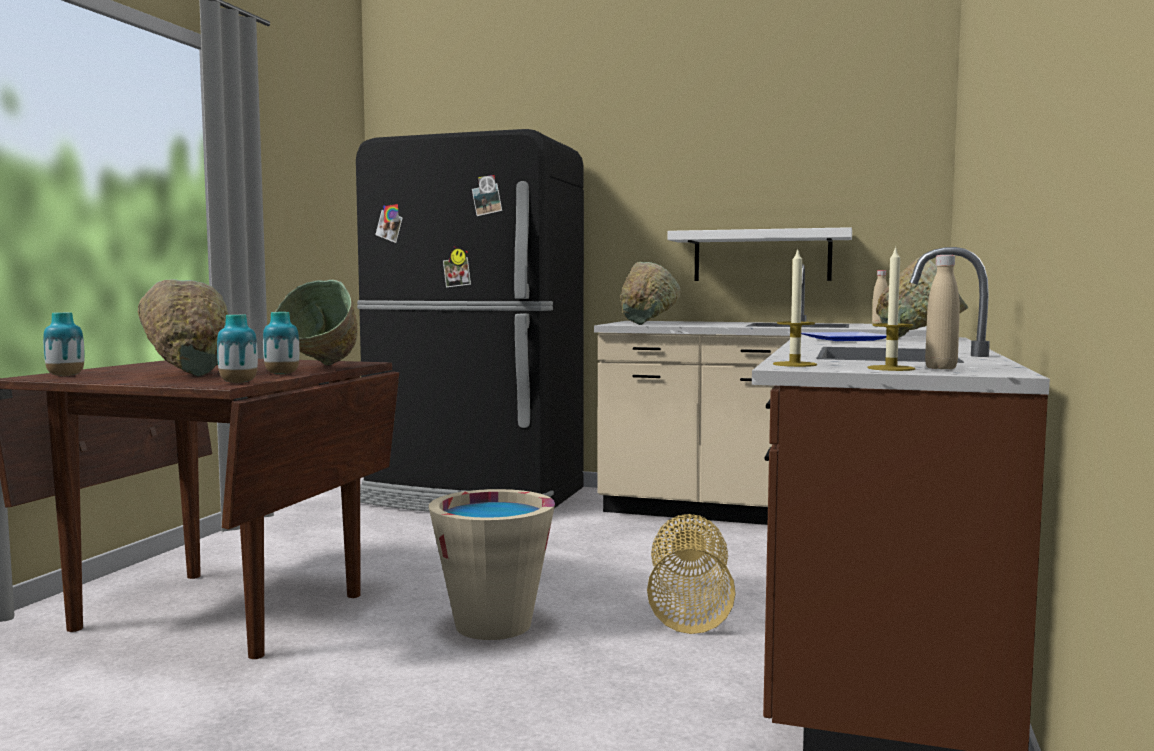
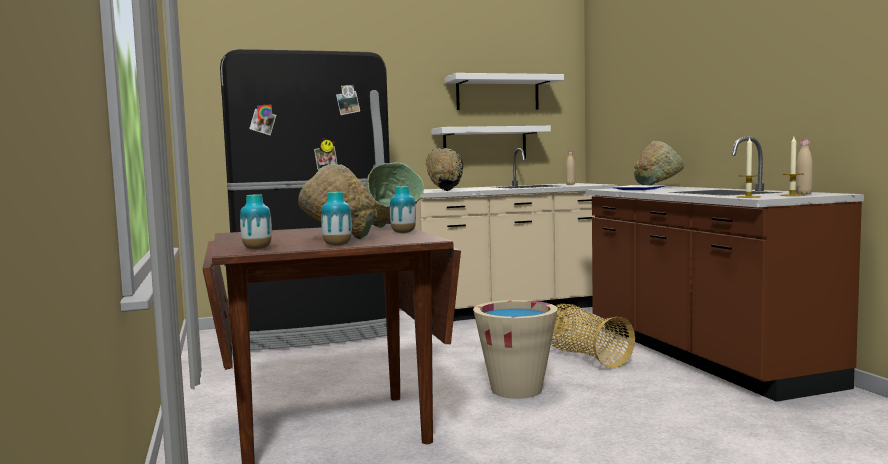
camera: 35 degrees left, 0 degrees up
(238, 383) = (427, 238): vase -> vase (337, 245)
(646, 324) = (445, 190): green bowl -> black bowl
(787, 178) = (497, 93): none -> white shelf

